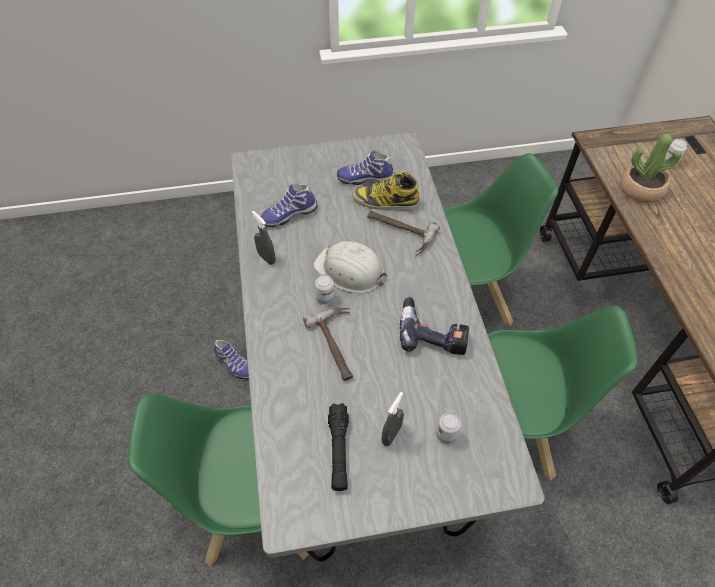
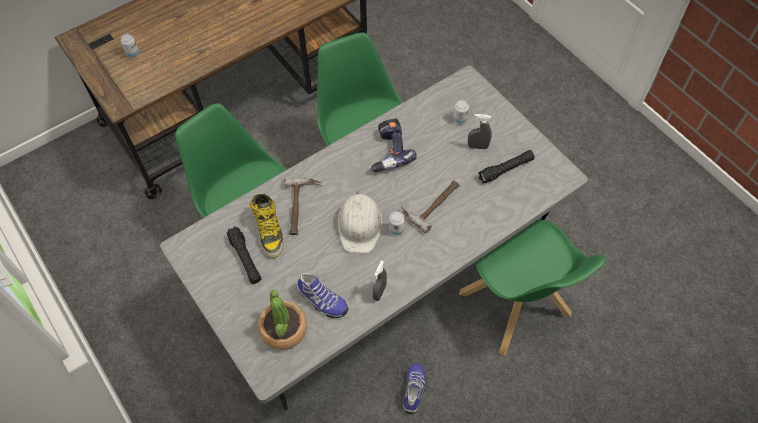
camera: 115 degrees left, 5 degrees up
(366, 178) = (245, 258): shoe -> black flashlight
(641, 189) = (174, 65): potted plant -> potted plant (283, 329)

